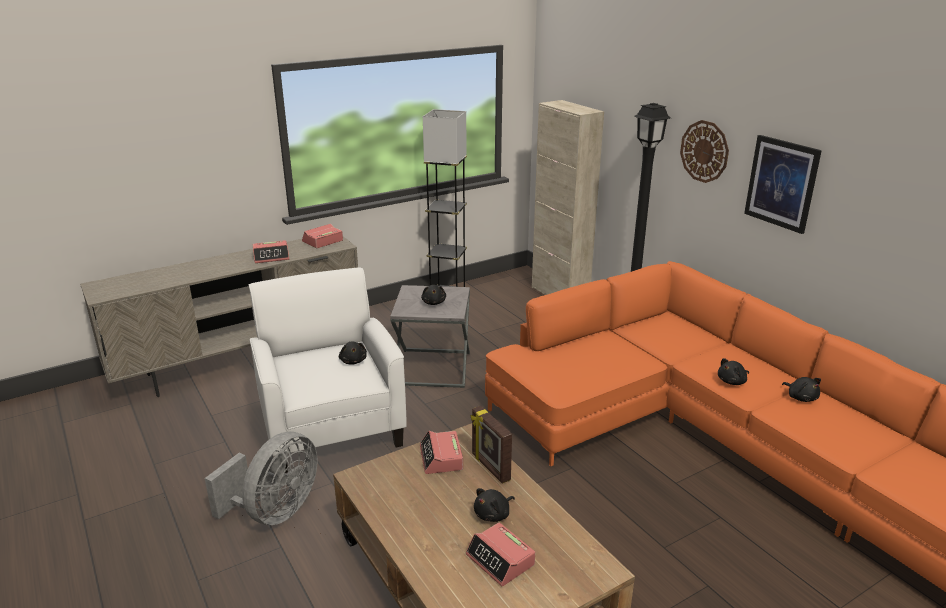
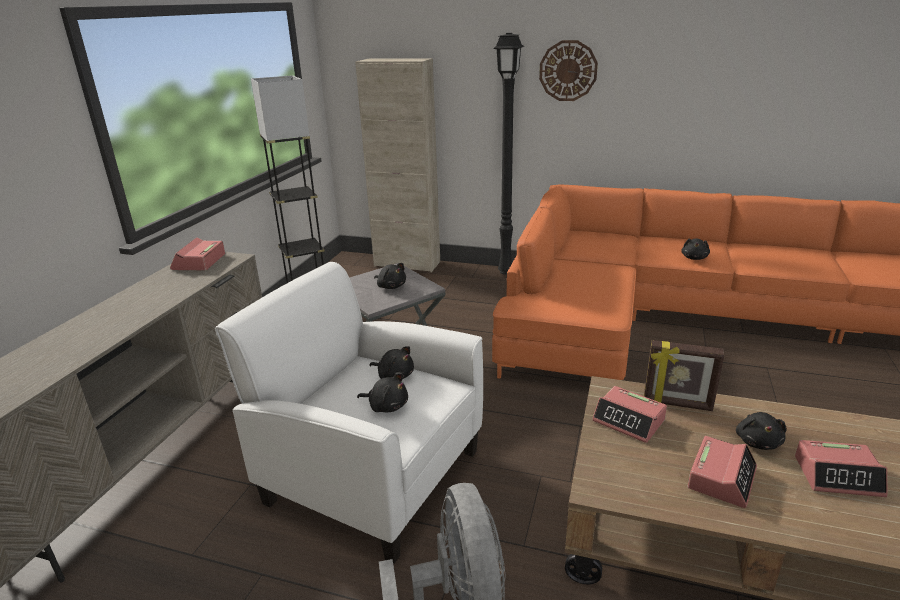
camera: 40 degrees left, 0 degrees up
(271, 257) = (157, 297): alarm clock -> alarm clock (721, 478)
(781, 183) = (660, 80): picture -> none
(801, 397) = (744, 251): black plush toy -> black plush toy (386, 406)

